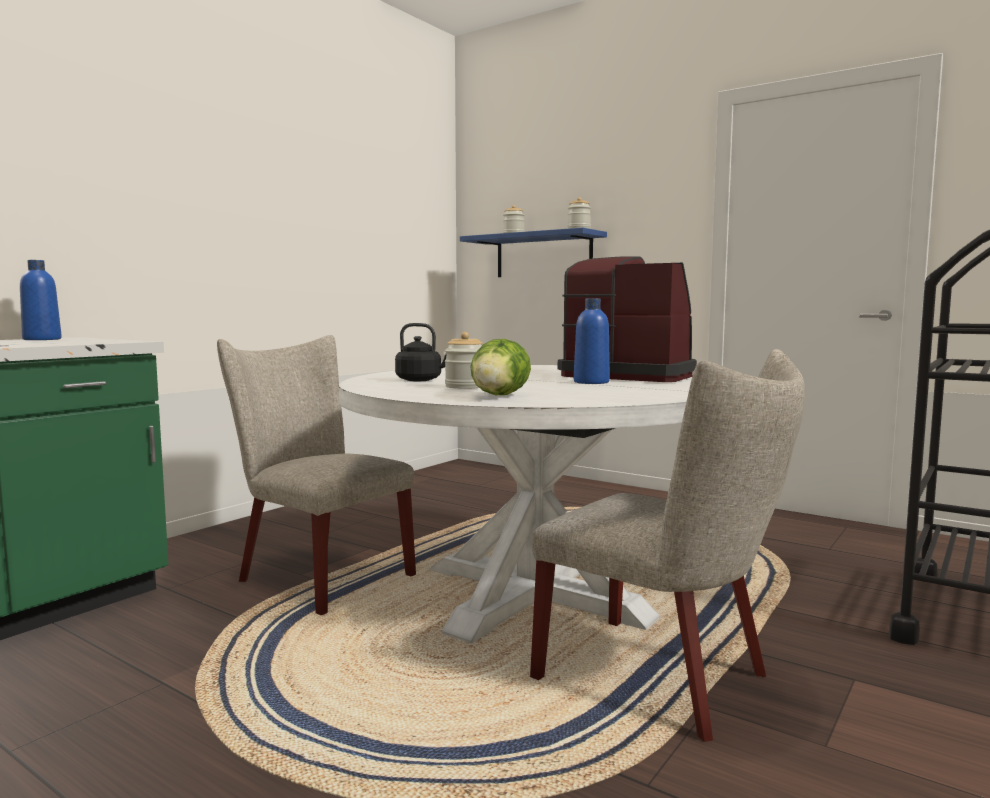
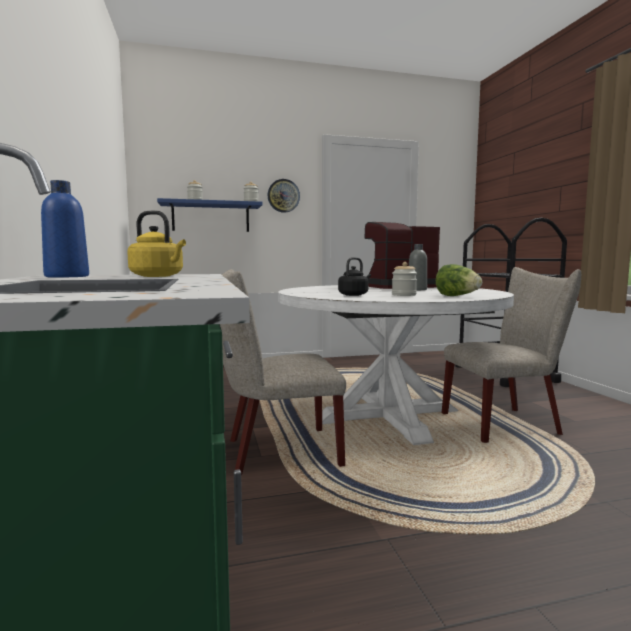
camera: 50 degrees left, 0 degrees up
(63, 342) = (159, 276): none -> yellow kettle
(591, 382) = (417, 289): blue bottle -> grey bottle
(646, 212) = (283, 195): none -> wall clock

